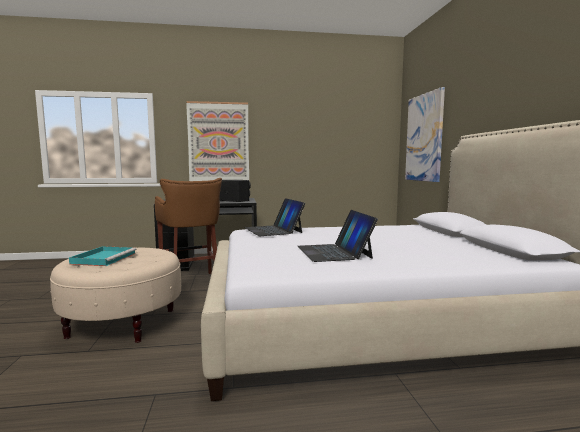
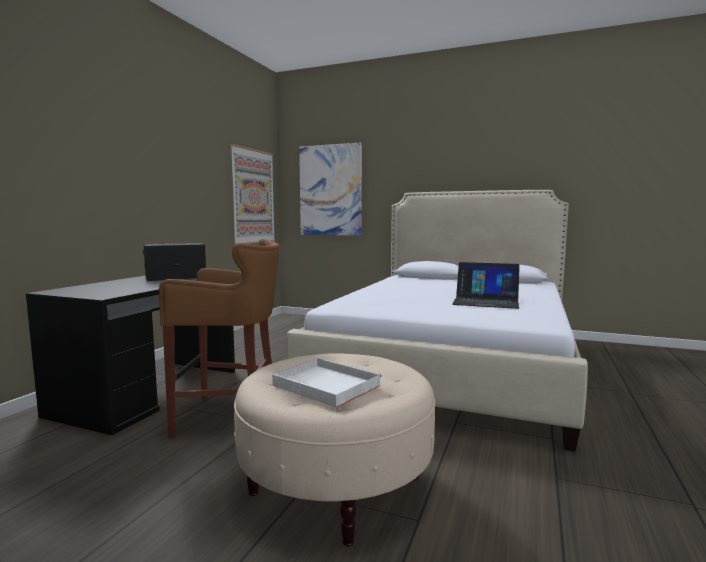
camera: 60 degrees left, 0 degrees up
(104, 258) = (324, 385): turquoise tray -> white tray
(218, 143) = (97, 179): picture -> picture (253, 196)
(273, 230) = (365, 299): laptop -> none

